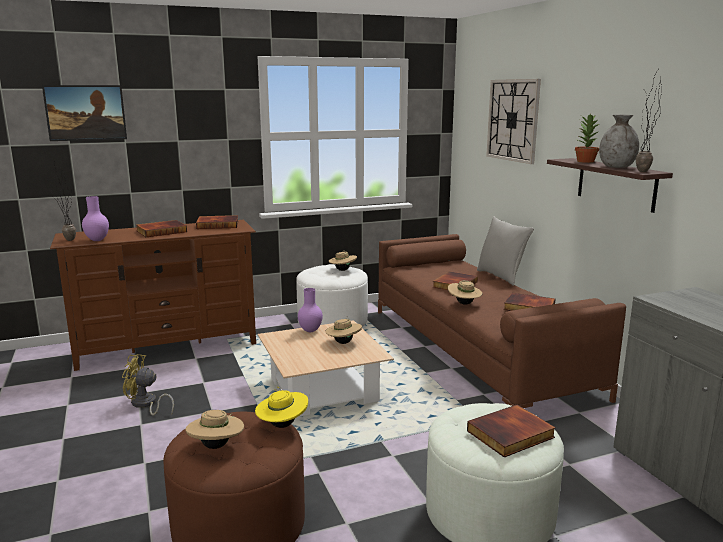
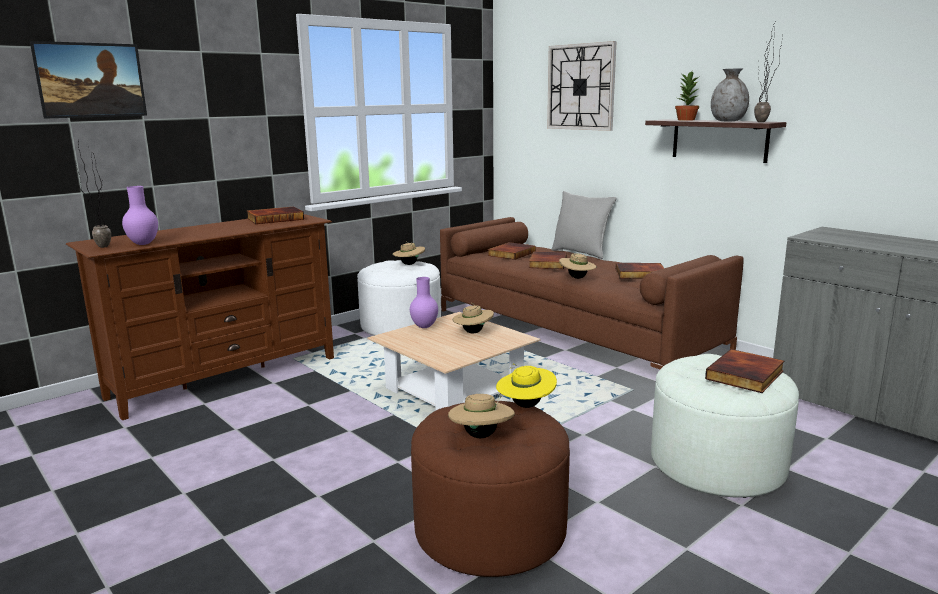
camera: 20 degrees left, 0 degrees up
(145, 404) = (258, 438): yellow fan -> none
(161, 231) = (214, 229): book -> book (511, 253)

